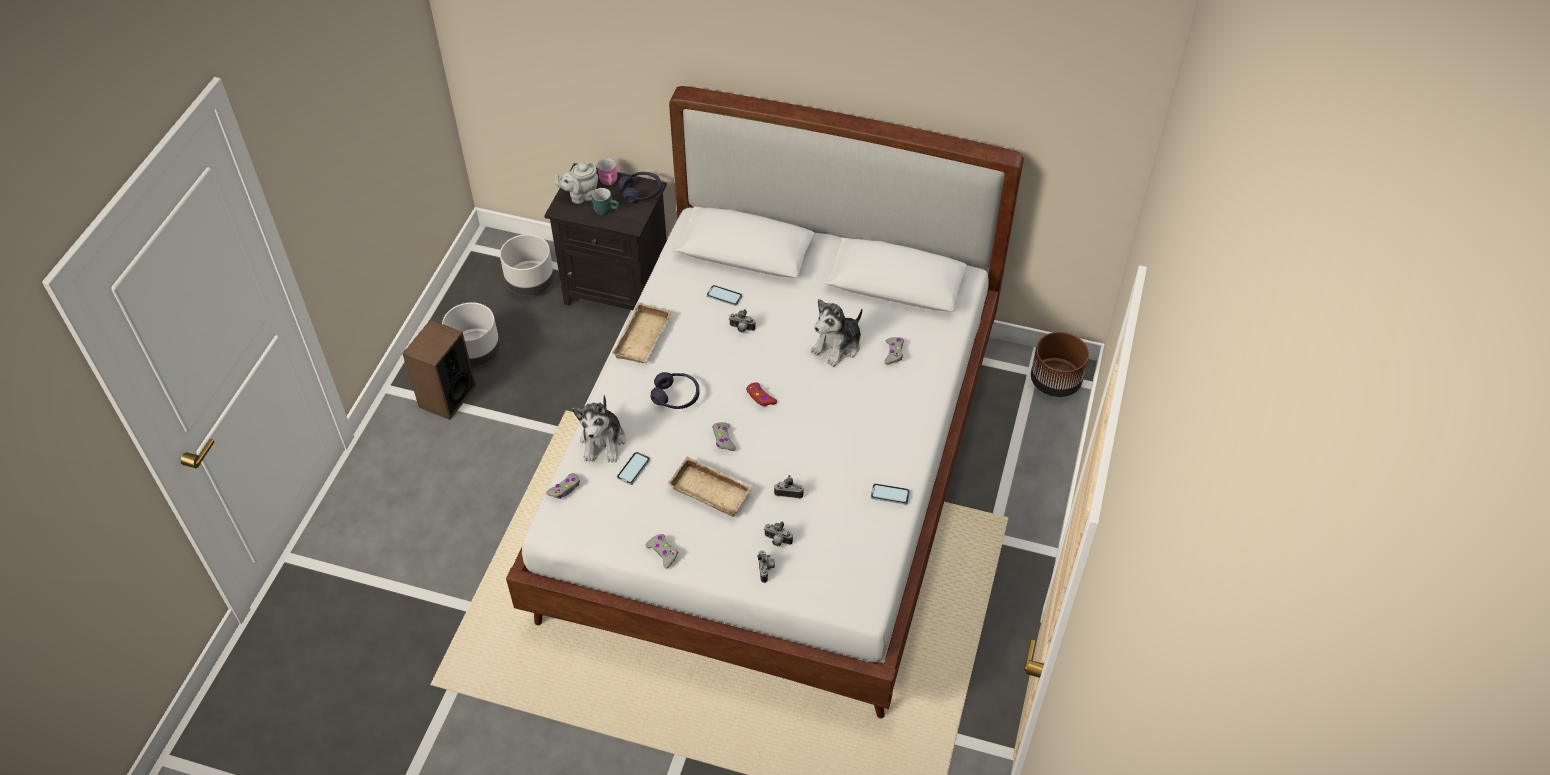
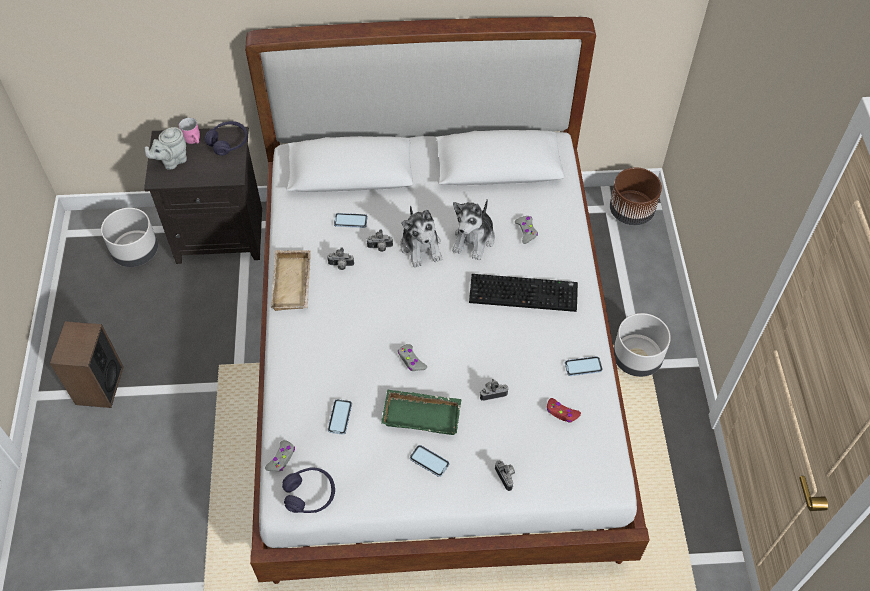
camera: 20 degrees left, 5 degrees up
(475, 351) = (109, 333): grey planter -> grey planter (636, 358)
(603, 441) = (298, 398): plush toy -> plush toy (421, 246)
(606, 209) = (202, 167): turquoise mug -> none
(663, 552) = (403, 492): grey game controller -> none
(676, 396) = (348, 332): purple headphones -> purple headphones (310, 494)
(700, 533) = (429, 461): none -> phone
(712, 489) = (423, 414): beige tray -> green tray
(760, 397) = (427, 309): red game controller -> red game controller (561, 413)
(777, 541) = (503, 445): camera -> camera (341, 266)
(864, 409) = (524, 292): none -> keyboard

